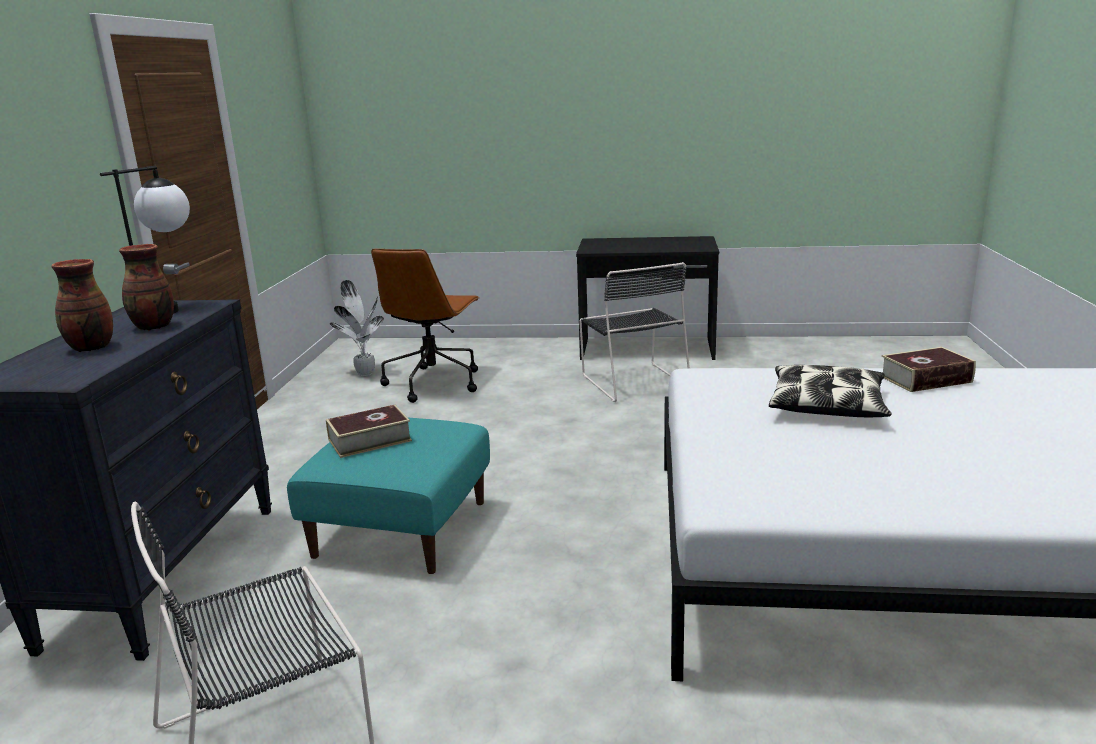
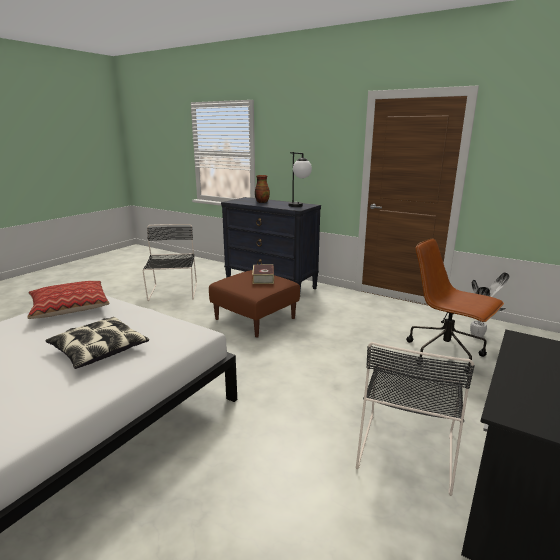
camera: 115 degrees right, 0 degrees up
(153, 326) = (276, 205): vase -> none
(401, 528) = (255, 318): turquoise ottoman -> brown ottoman
(633, 381) = (407, 448): black chair -> black chair turned 75 degrees counterclockwise
(784, 494) = (69, 307): none -> pillow
(925, 379) = (51, 407): book -> none

